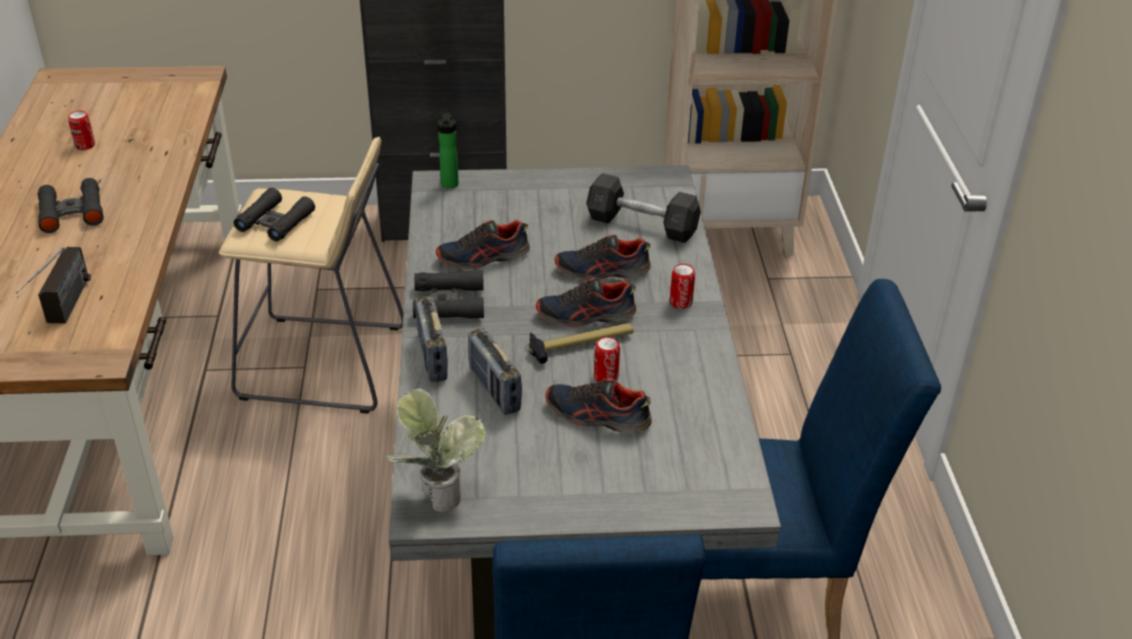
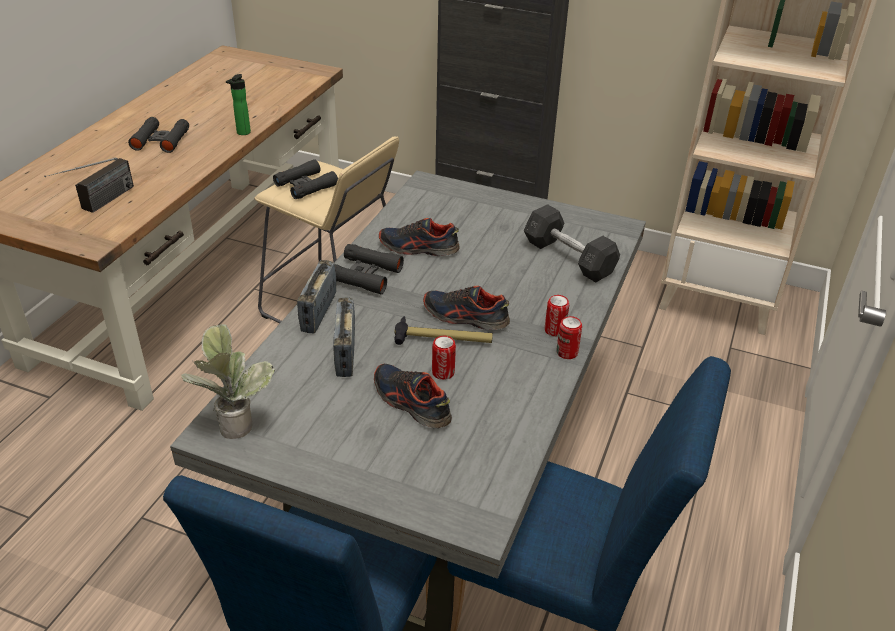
camera: 25 degrees right, 0 degrees up
(85, 145) = (207, 99): can -> can (567, 352)
(449, 185) = (435, 188): bottle -> bottle (242, 133)
(602, 271) = (506, 285): shoe -> none

